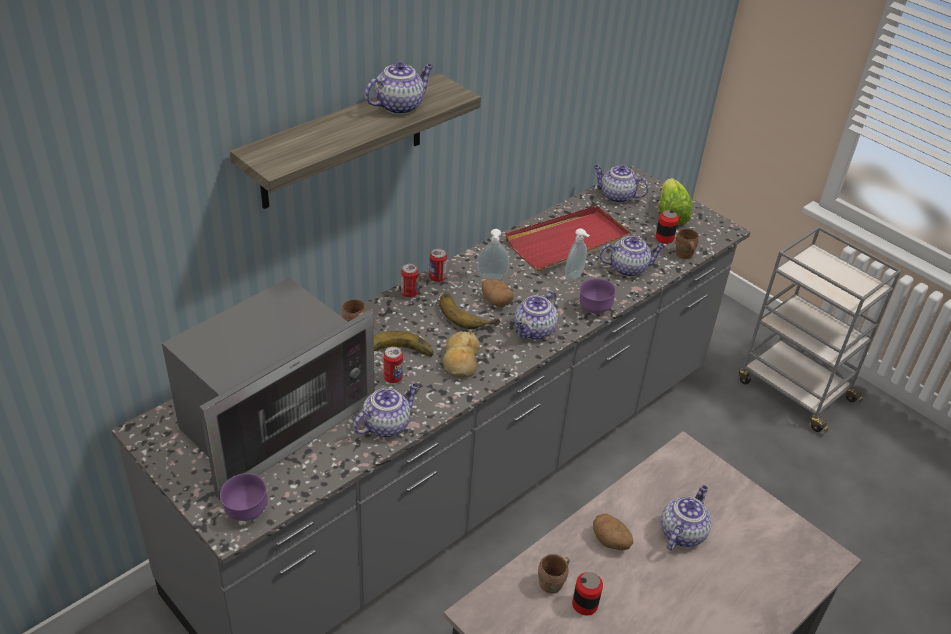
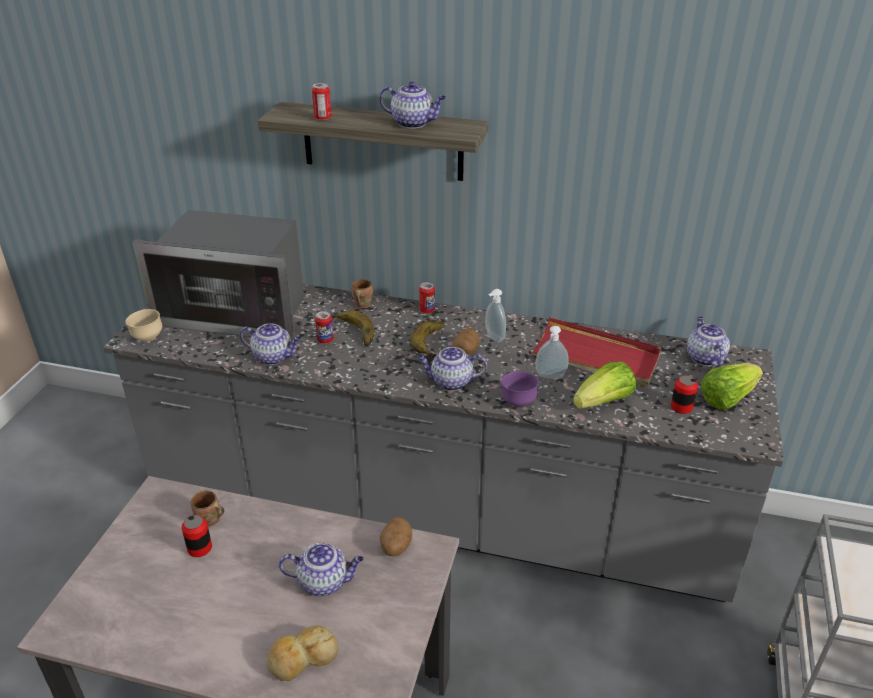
camera: 60 degrees right, 5 degrees down
(246, 512) = (147, 338): purple bowl -> beige bowl
(437, 278) = (460, 314): can -> can (323, 118)
(460, 361) = (374, 361): bread -> bread (302, 659)
(611, 541) = (280, 539): potato -> potato (396, 547)
(629, 268) = (604, 402): teapot -> lettuce
(683, 255) = (671, 428): brown mug -> none

